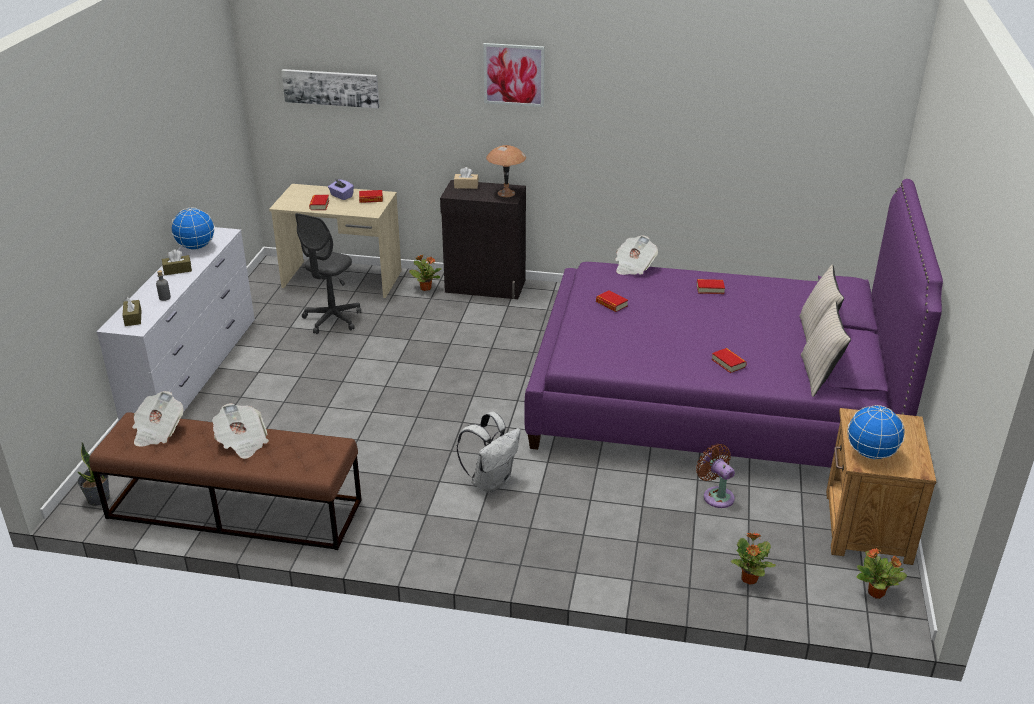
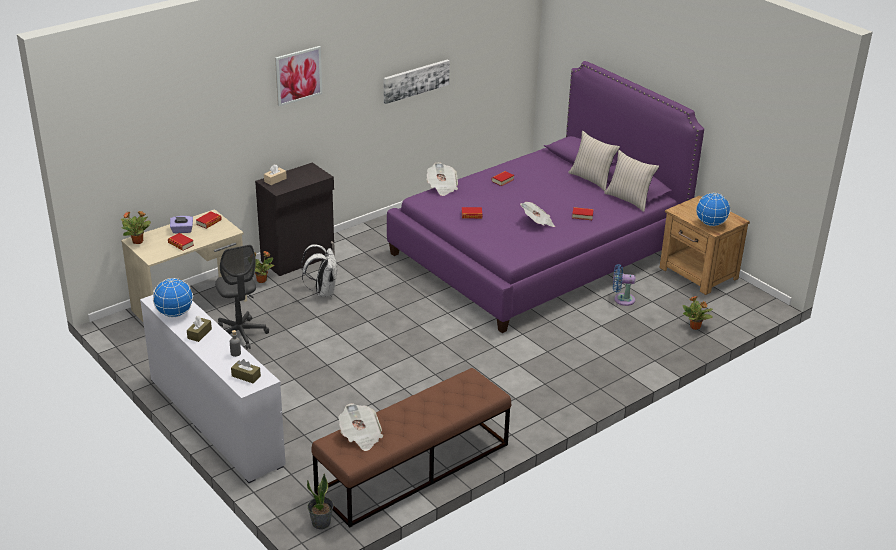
camera: 50 degrees left, 0 degrees up
(242, 442) = (421, 408): newspaper -> newspaper (537, 223)
(331, 88) = (151, 138): picture -> picture (415, 80)
(491, 481) = (514, 361): white backpack -> white backpack (323, 292)
(506, 193) = (312, 173): brown table lamp -> none
(716, 495) = (622, 299): brown fan -> blue fan
(876, 593) = (745, 299): potted plant -> potted plant (138, 241)

